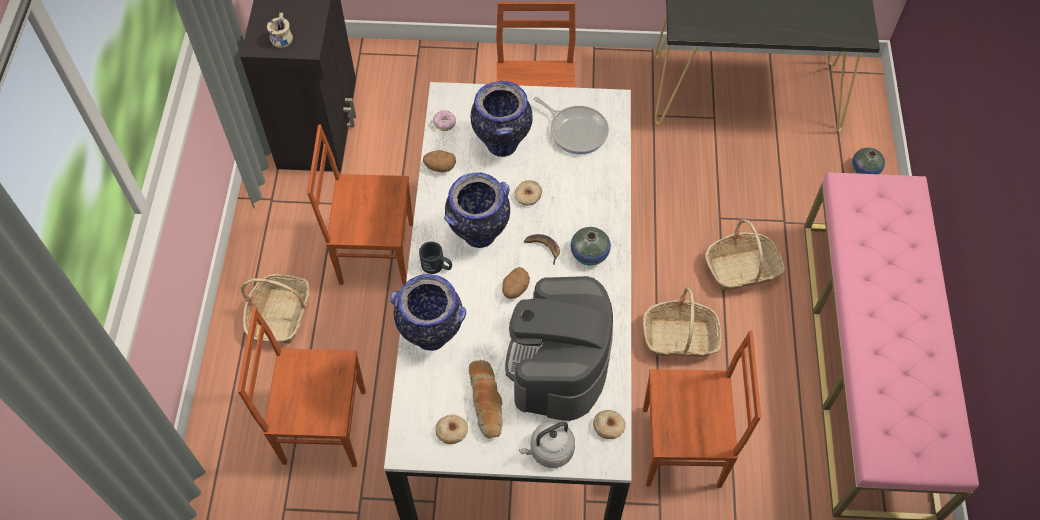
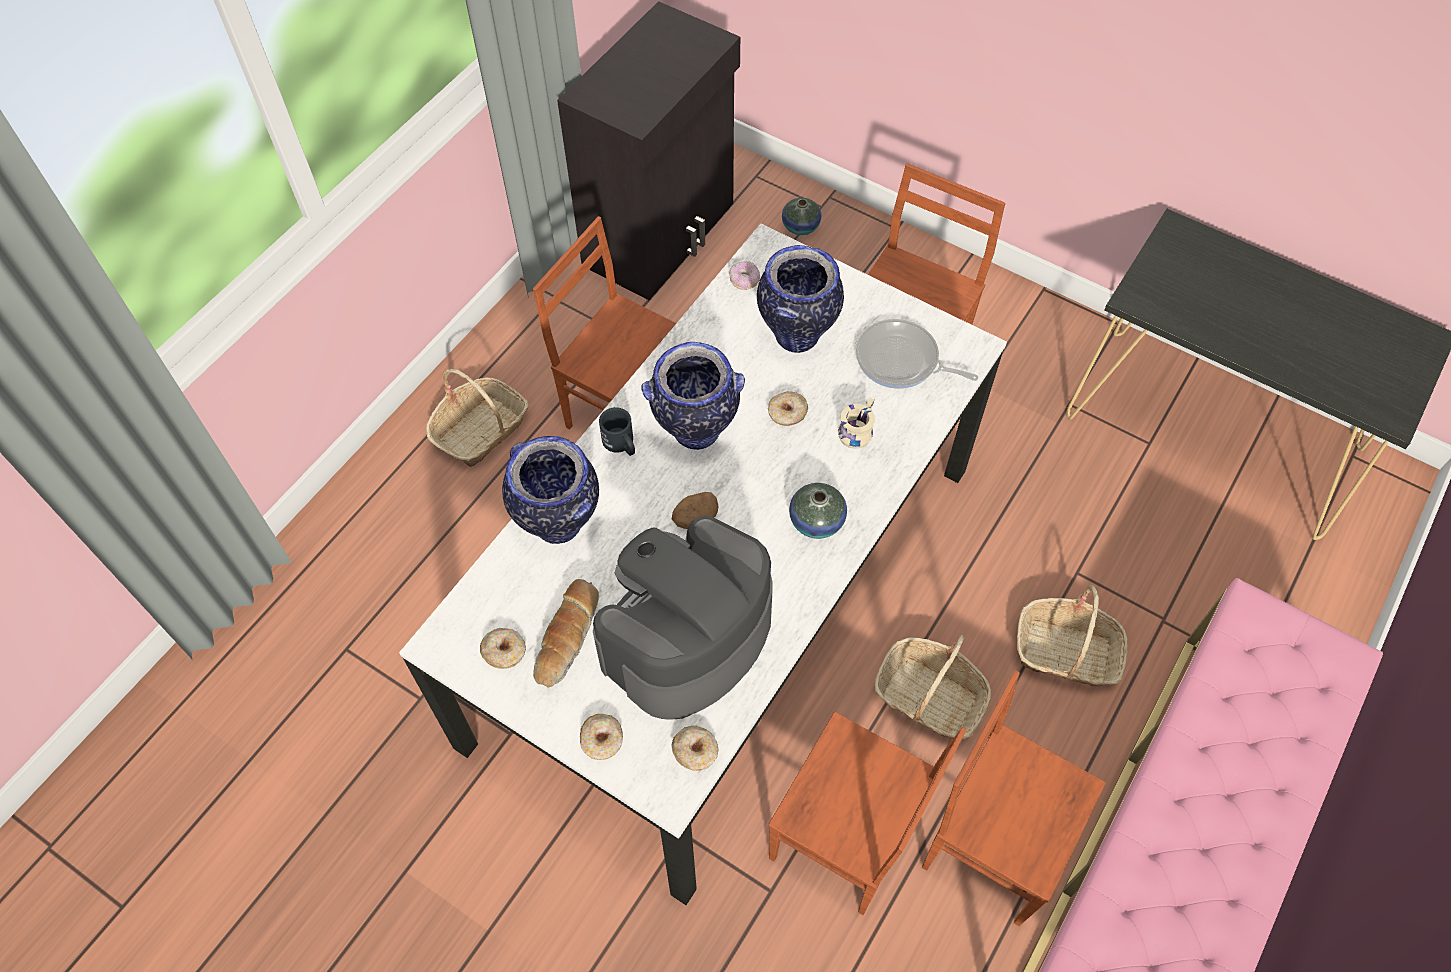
camera: 30 degrees right, 0 degrees up
(280, 37) = (616, 96): beige mug -> beige mug (855, 430)
(323, 425) = (446, 577): brown chair -> brown chair (994, 841)
(440, 167) = (704, 328): potato -> none
(543, 248) = (763, 485): banana -> none
(549, 451) = (602, 740): grey kettle -> donut
(576, 131) = (901, 361): frying pan -> frying pan turned 135 degrees clockwise
(865, 169) = (1323, 606): vase -> vase (800, 226)

